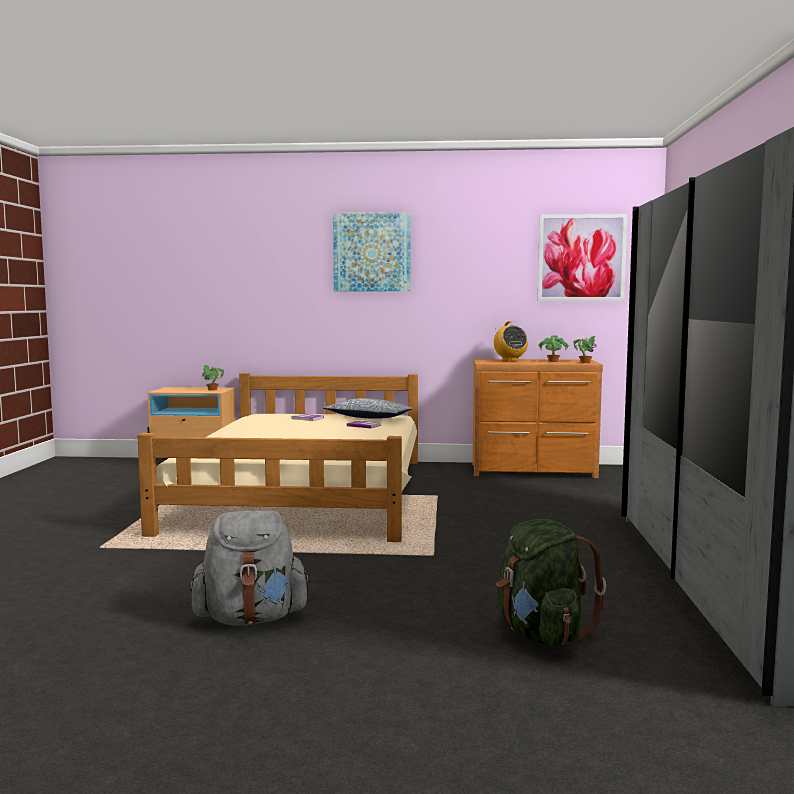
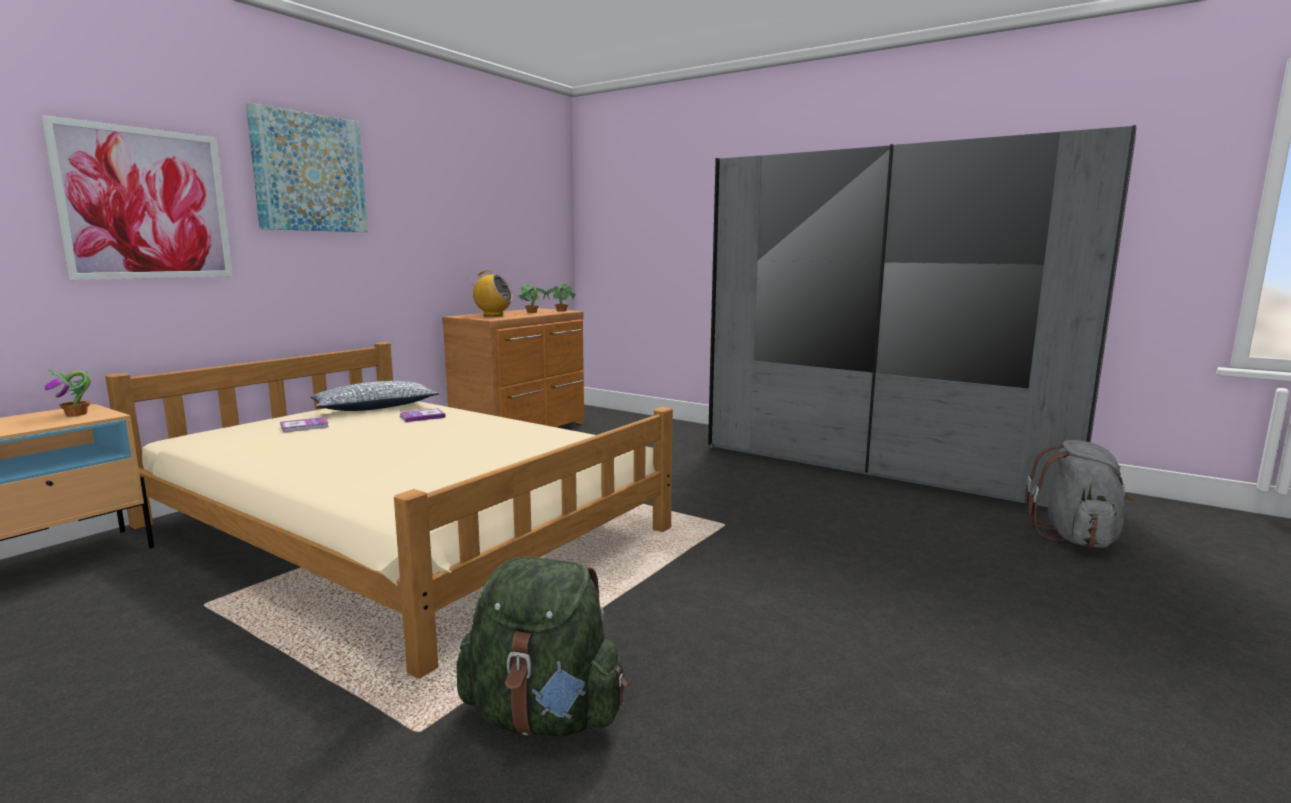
camera: 60 degrees left, 5 degrees up
(251, 618) = (849, 653): grey backpack -> grey backpack (1076, 538)
(541, 634) = (945, 537): green backpack -> green backpack (544, 716)
(581, 258) = (521, 201): picture -> picture (146, 204)

